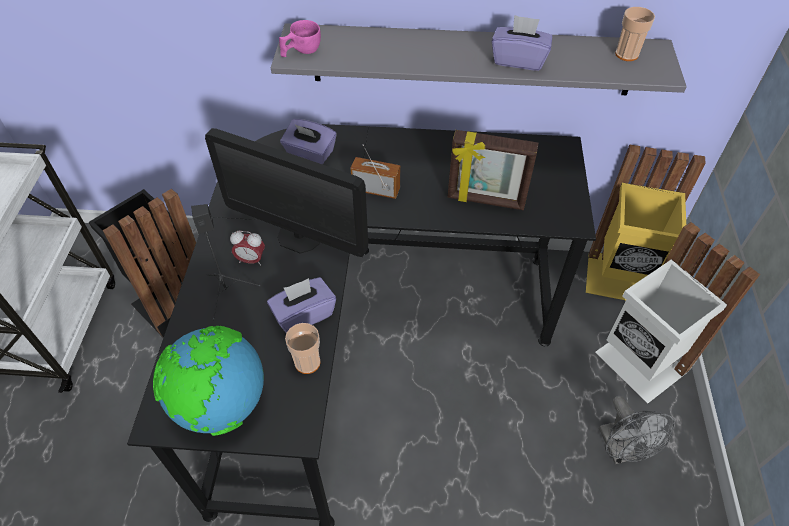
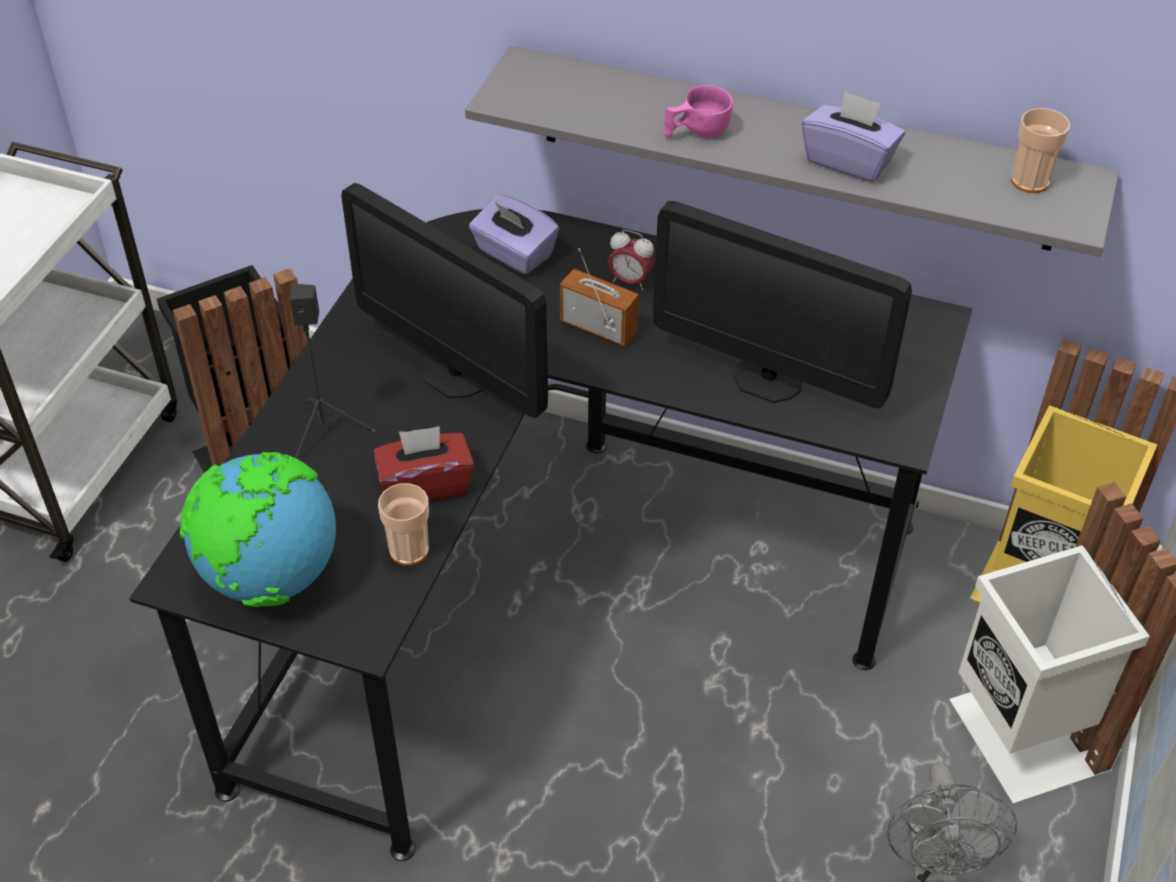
camera: 15 degrees right, 5 degrees down
(251, 260) = (373, 393): alarm clock -> alarm clock (630, 281)
(301, 51) = (518, 93): pink cup -> pink cup (696, 132)
(304, 314) = (425, 485): purple tissue box -> red tissue box
(485, 201) = (768, 378): picture frame -> monitor

